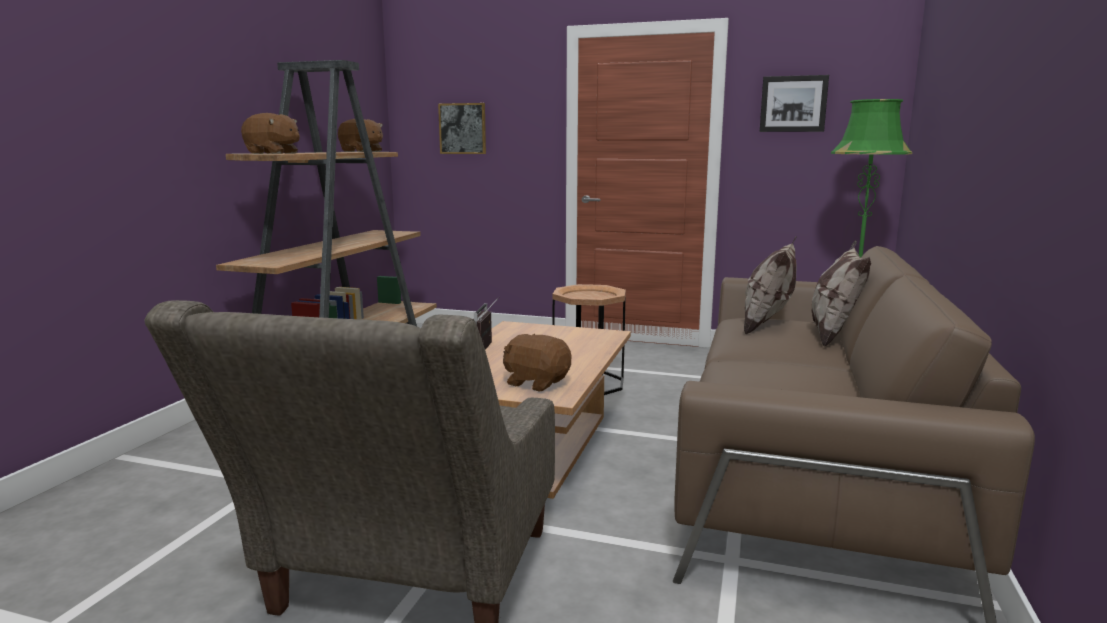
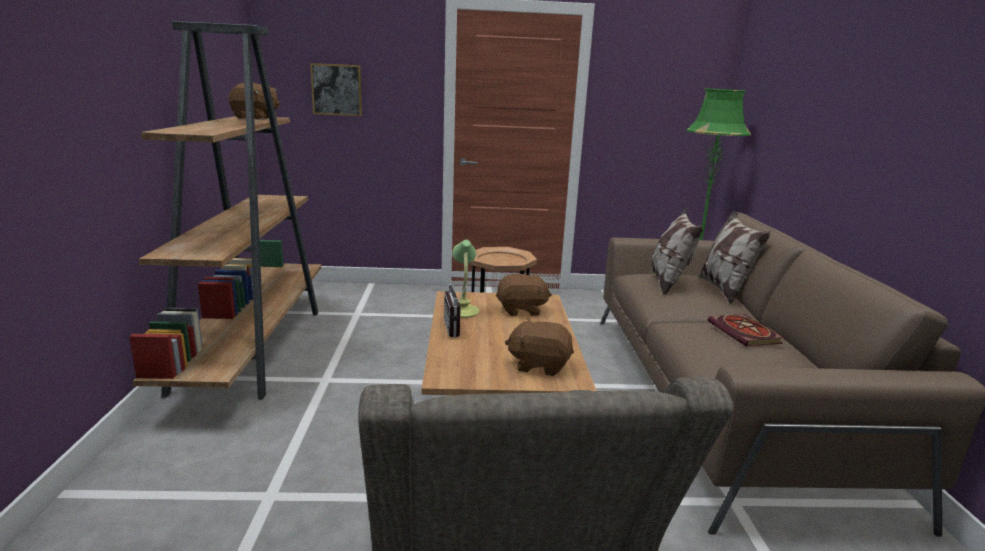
camera: 20 degrees left, 5 degrees up
(273, 153) = (195, 130): brown plush toy -> brown plush toy (521, 310)
(510, 337) = (463, 311): none -> table lamp
(793, 104) = (644, 84): picture -> none
(800, 371) = (746, 333): none -> book

